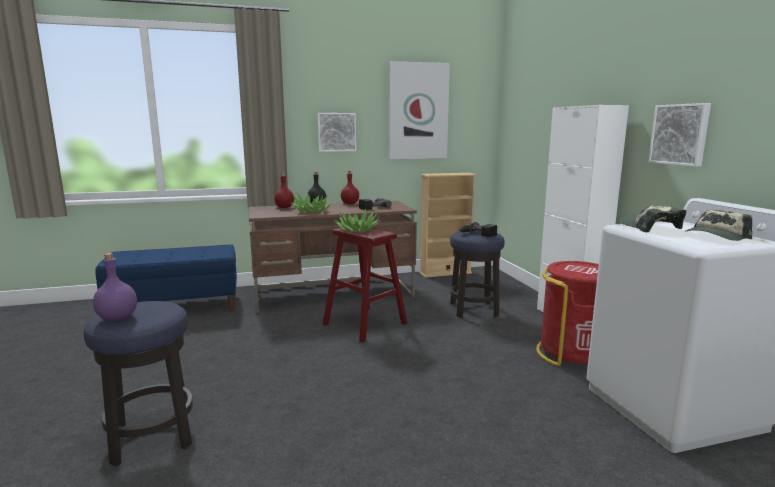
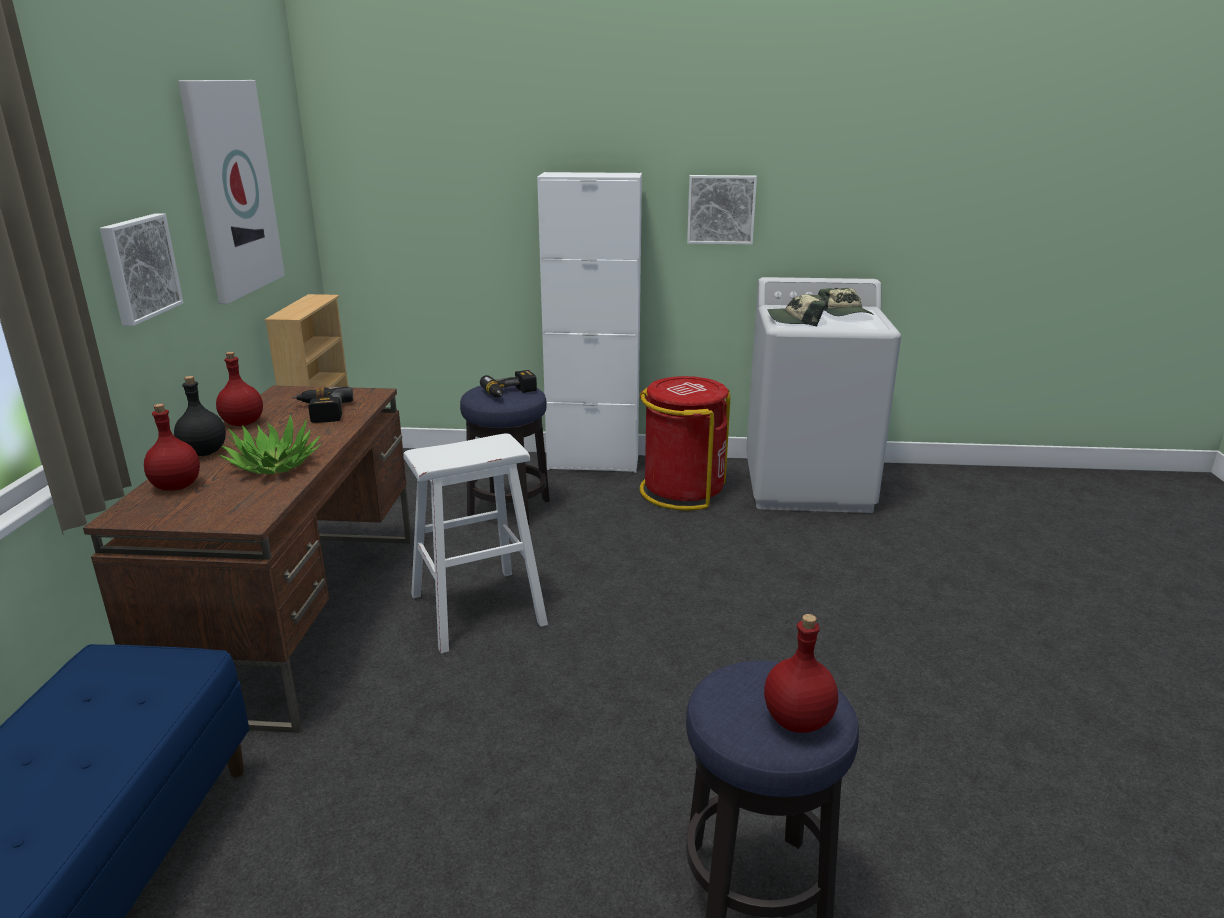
camera: 70 degrees left, 10 degrees up
(117, 318) = (798, 722): purple bottle -> red bottle
(357, 230) = (451, 454): potted plant -> none
(365, 324) = (478, 609): red stool -> white stool

